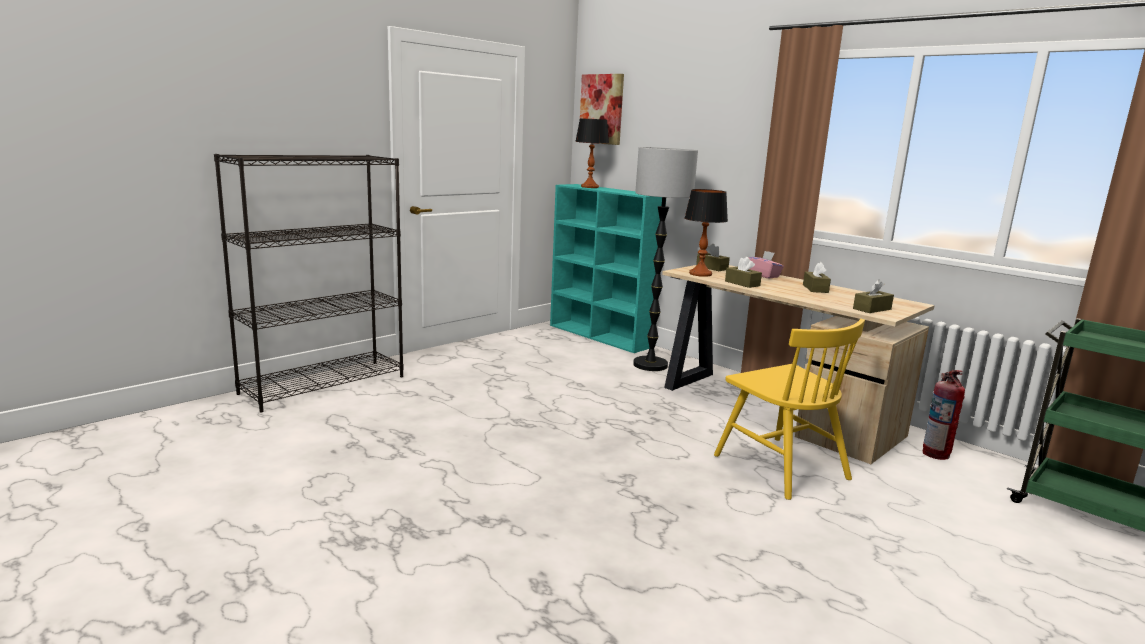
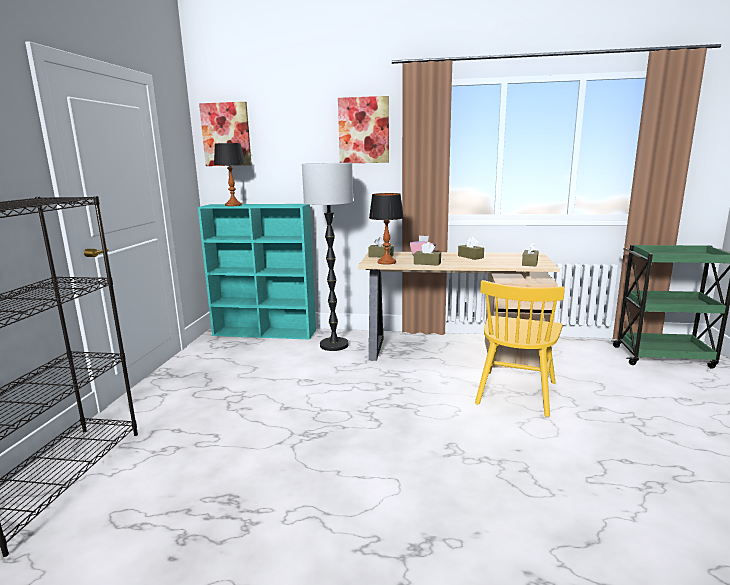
camera: 35 degrees left, 0 degrees up
(735, 112) = (364, 130): none -> picture
(780, 466) = (515, 392): yellow chair -> yellow chair turned 90 degrees clockwise
(936, 453) = (563, 349): fire extinguisher -> none

